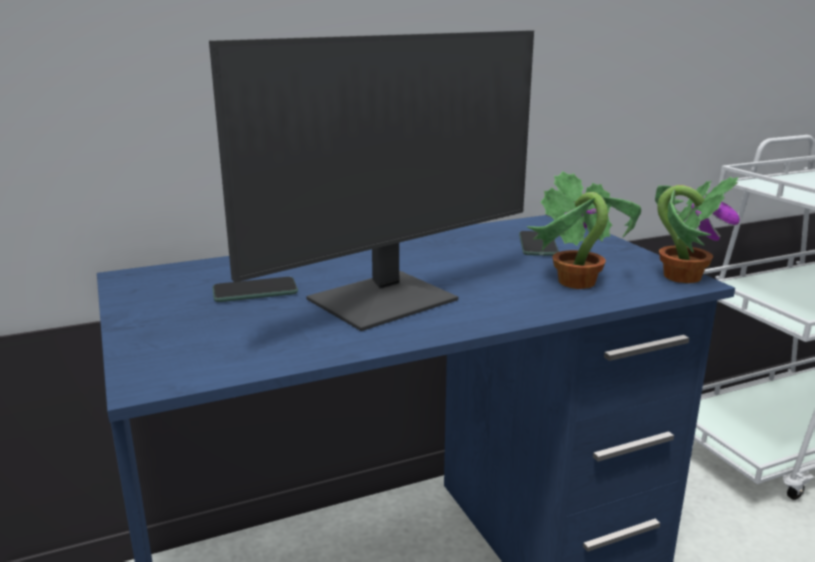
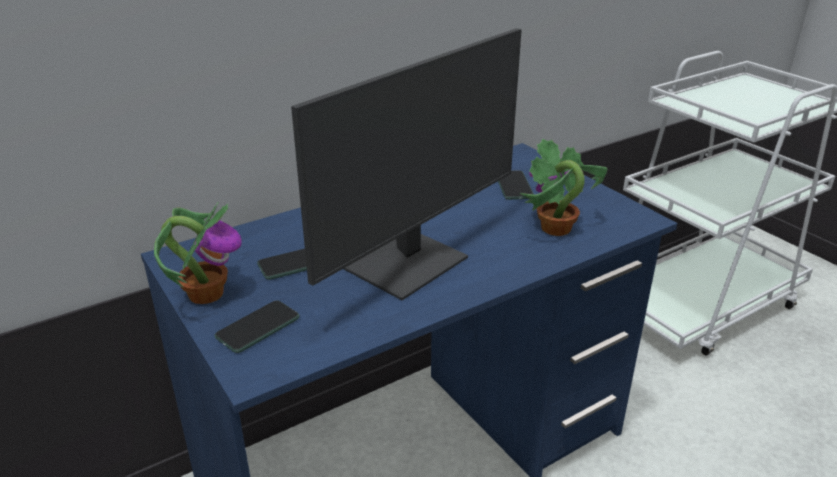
camera: 10 degrees left, 10 degrees up
(180, 341) = (258, 327): none -> phone
(681, 276) = (635, 214): potted plant -> potted plant (205, 293)

